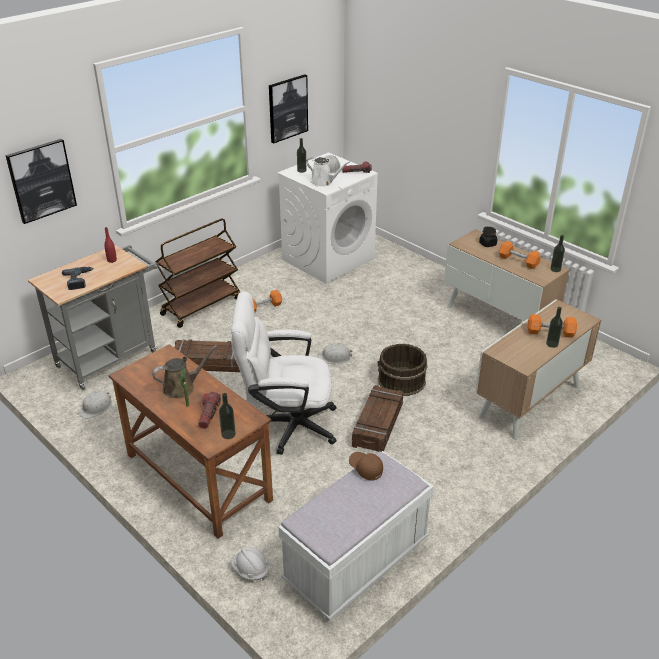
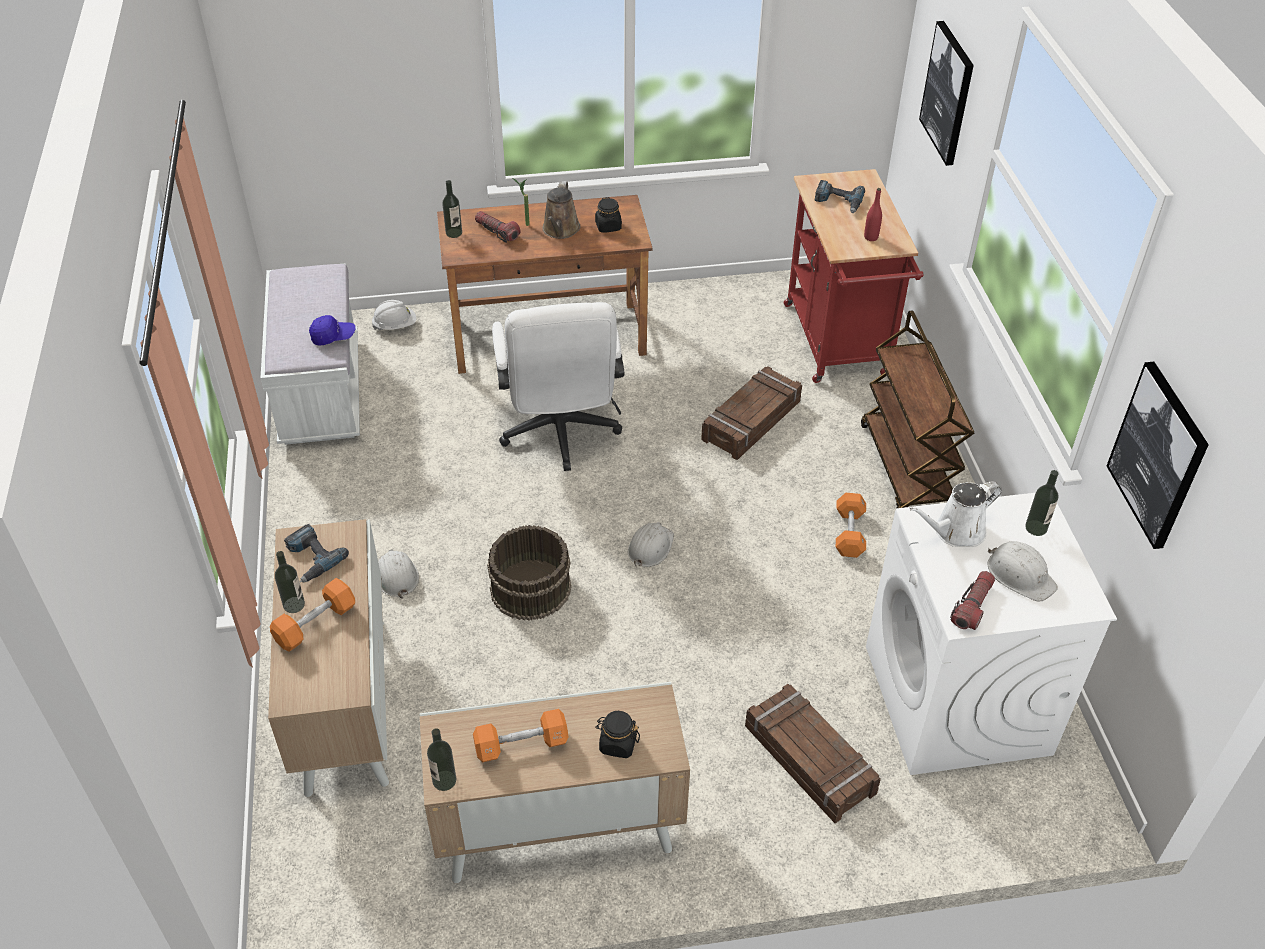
camera: 125 degrees right, 10 degrees up
(96, 407) = (741, 305): white hard hat -> white hard hat (396, 576)
(112, 357) = (838, 345): grey cart -> red cart
(160, 370) = (608, 226): none -> black jar
(286, 425) = (560, 435): white office chair -> white office chair turned 135 degrees clockwise
(365, 469) = (333, 337): brown cap -> blue cap
(378, 425) = (475, 514): crate -> crate (808, 760)
(525, 354) = (311, 558): none -> power drill

